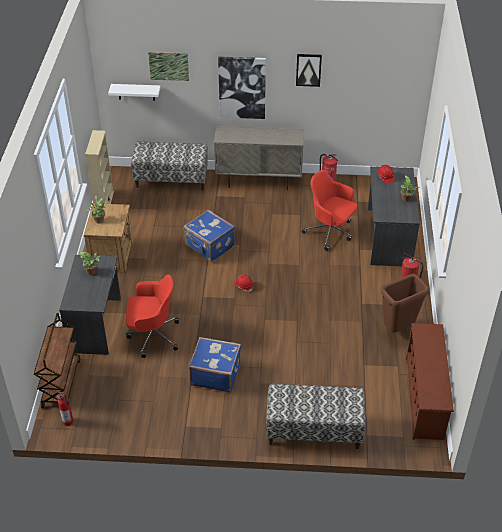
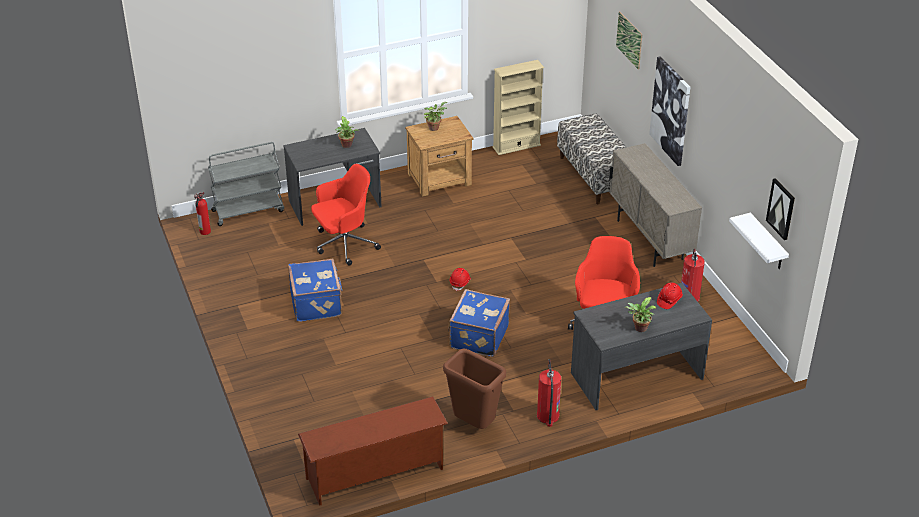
camera: 65 degrees right, 5 degrees down
(61, 383) = (248, 210): brown cart -> grey cart
(136, 92) = (606, 53): white shelf -> white shelf (767, 243)
(152, 335) = (344, 244): red office chair -> red office chair turned 90 degrees counterclockwise
(209, 246) = (505, 239): blue suitcase -> blue suitcase (478, 337)
(308, 69) = (718, 130): picture -> picture (781, 209)
(313, 431) = (278, 396): bench -> none

